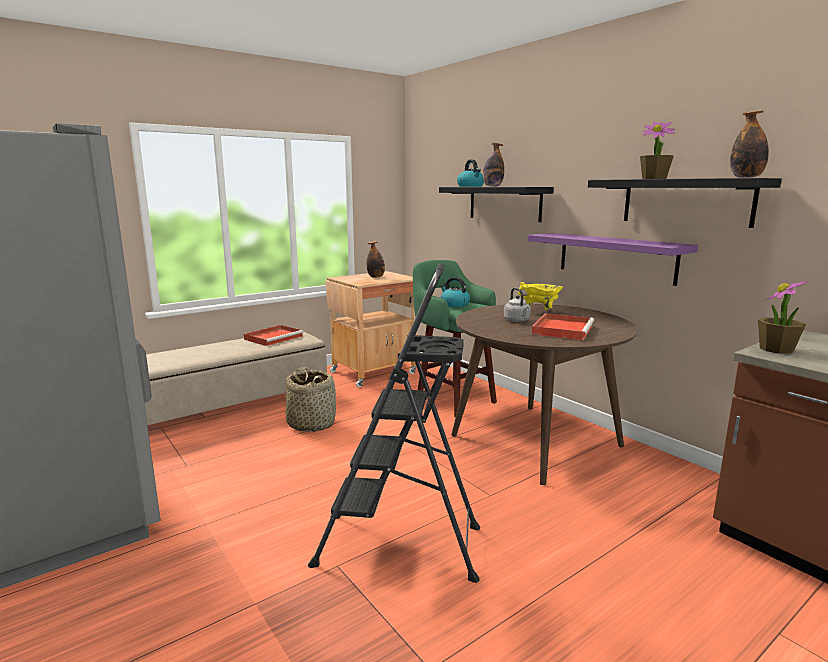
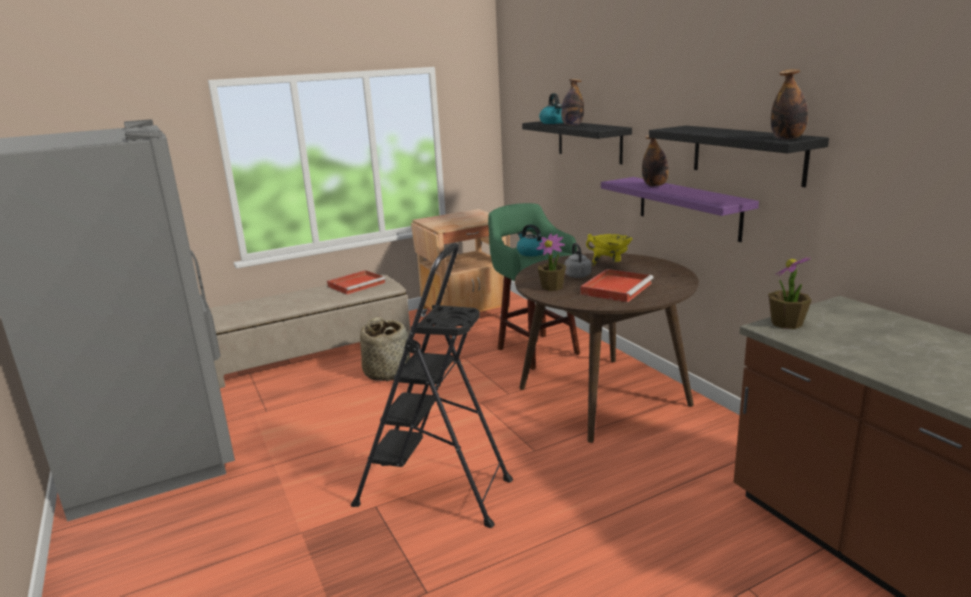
camera: 10 degrees right, 5 degrees up
(376, 277) = (462, 218): bottle -> bottle (655, 185)
(654, 179) = (711, 131): potted plant -> potted plant (552, 287)

